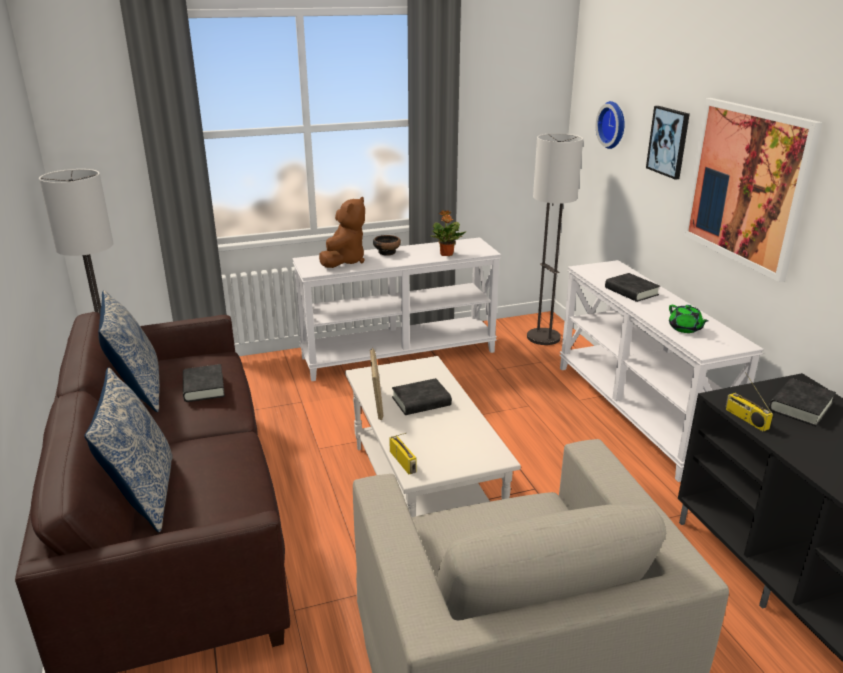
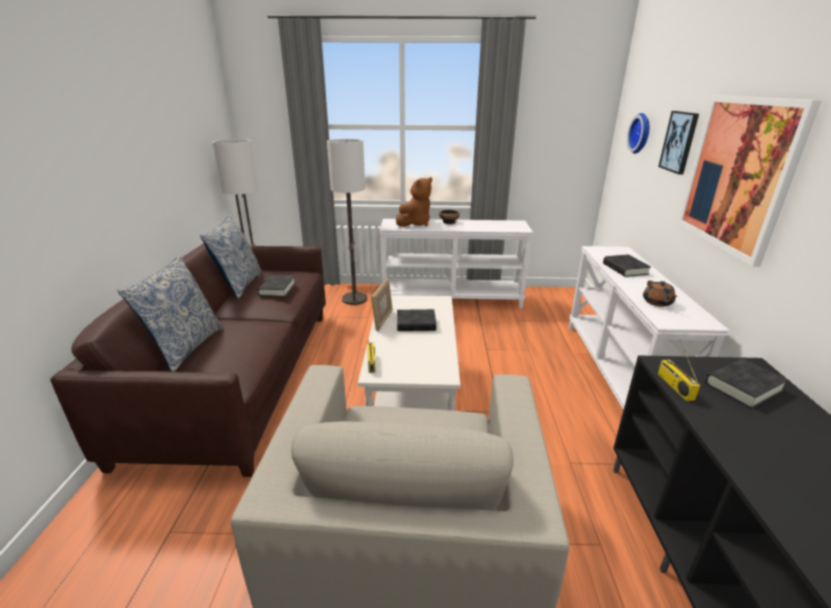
camera: 20 degrees right, 0 degrees up
(446, 254) = (491, 228): potted plant -> none
(543, 337) = (567, 304): floor lamp -> floor lamp (354, 299)
(685, 329) = (657, 302): green teapot -> brown teapot

